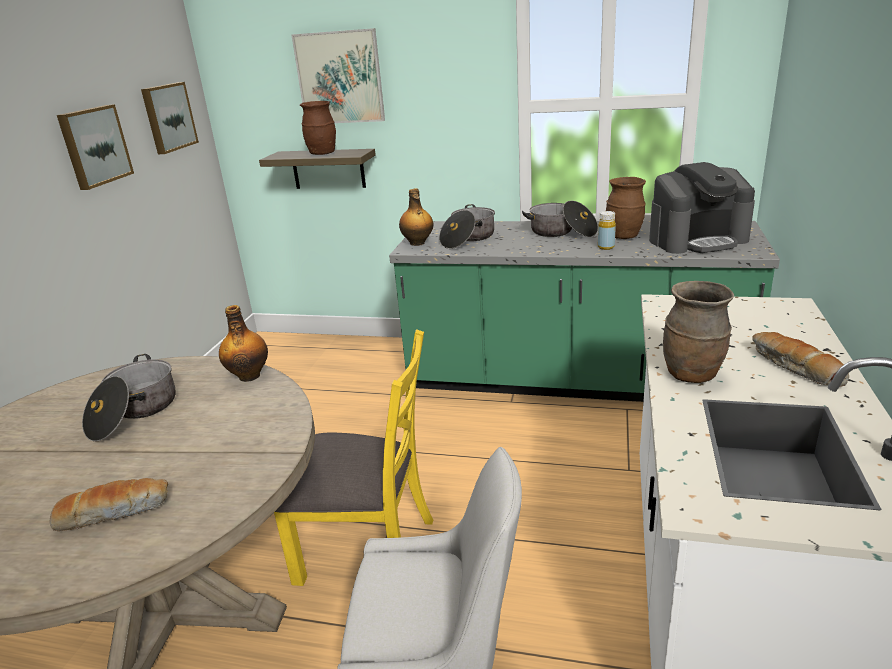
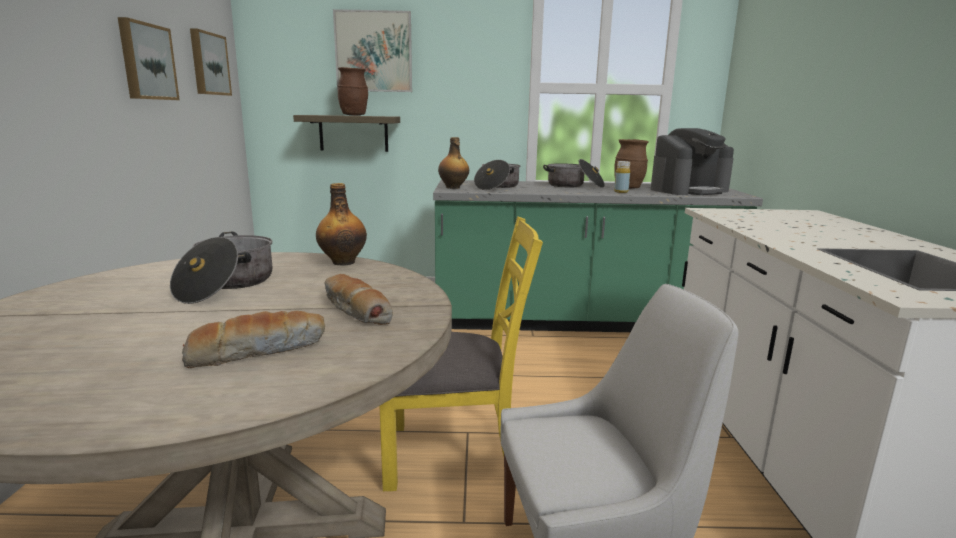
camera: 15 degrees left, 10 degrees down
(692, 375) = (789, 238): brown vase -> none
(794, 368) = (861, 235): bread -> bread (354, 310)

